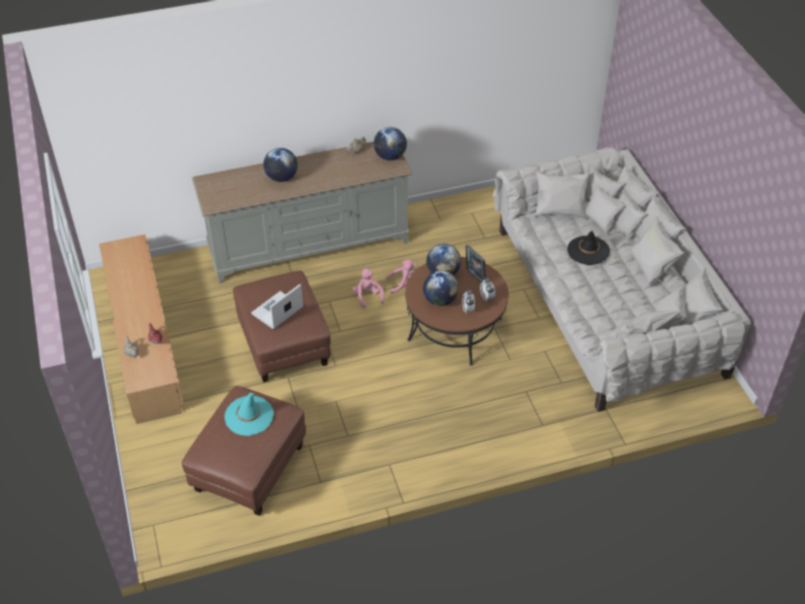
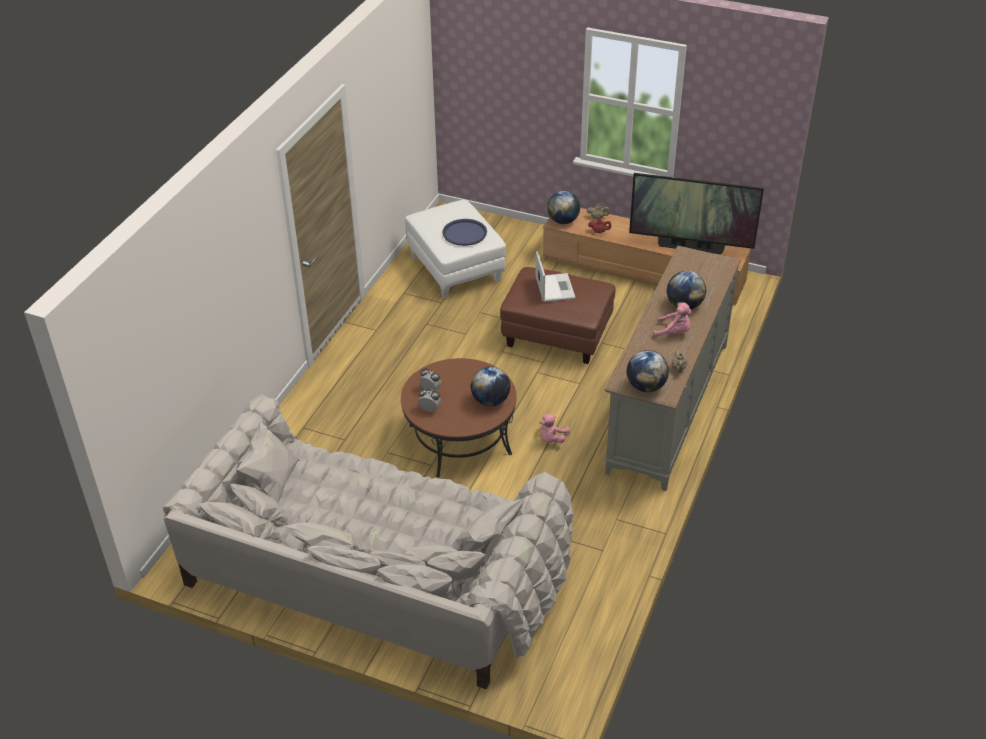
camera: 130 degrees right, 5 degrees down
(131, 275) = (690, 246): none -> television
(249, 416) = (464, 233): turquoise hat -> blue tray
(249, 469) = (455, 268): brown ottoman -> white ottoman
(368, 296) = (560, 409): pink plush toy -> pink plush toy (674, 332)
(440, 300) = (461, 380): globe -> globe (563, 221)
(474, 278) = (461, 416): picture frame -> none
(588, 250) = (405, 522): black hat -> none

